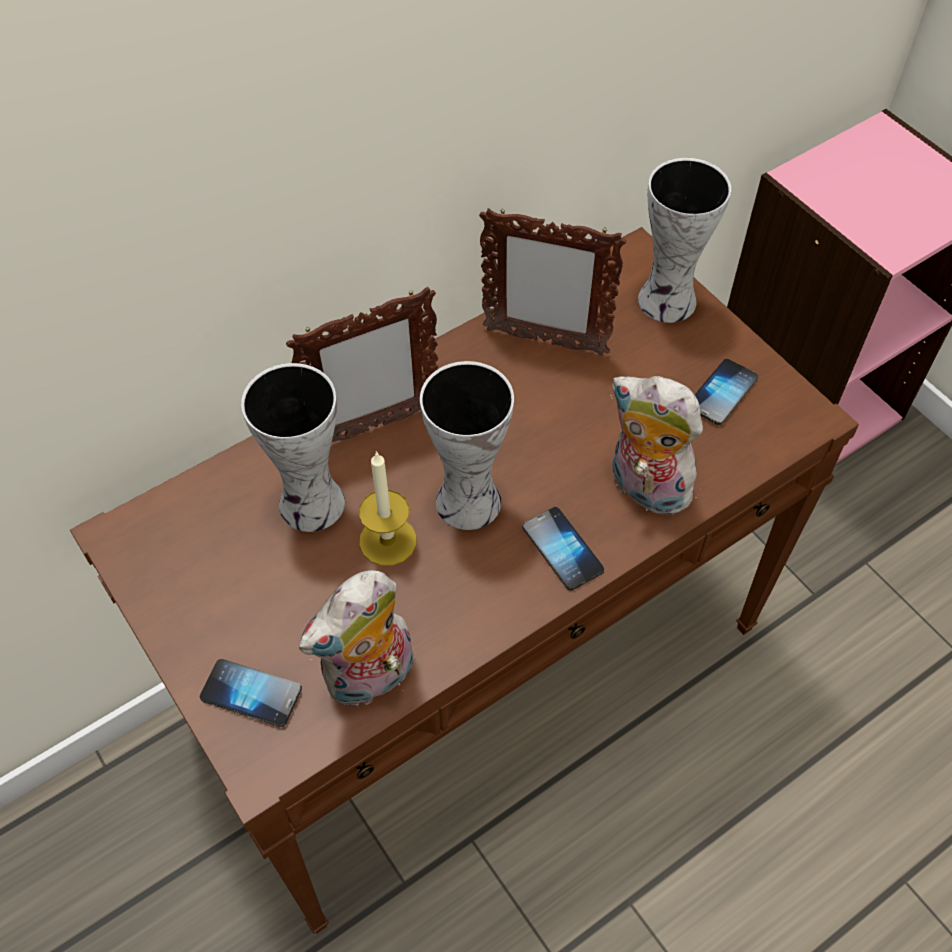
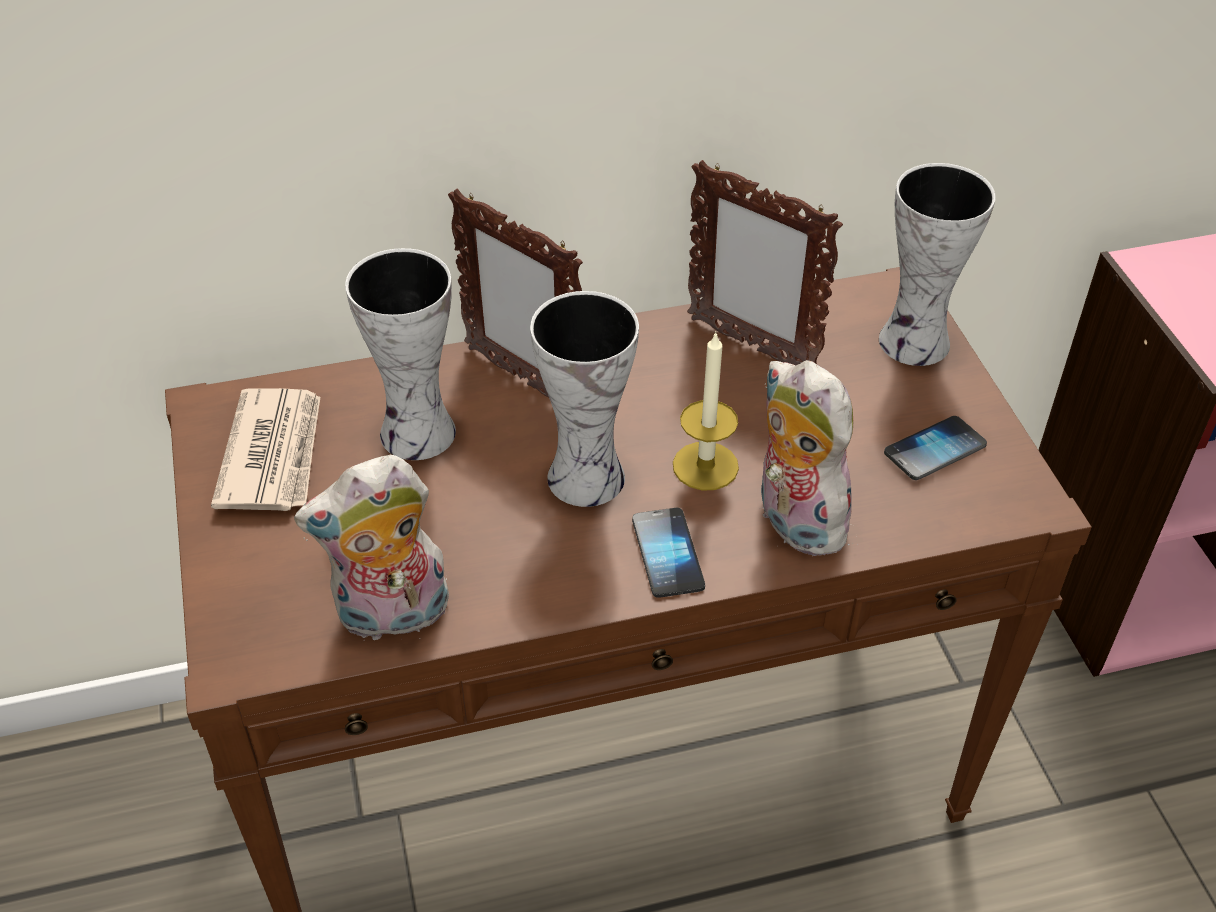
camera: 20 degrees right, 10 degrees down
(198, 561) = (274, 454): none -> newspaper
(251, 693) = (260, 592): phone -> none
(375, 426) = (522, 379): picture frame -> picture frame turned 45 degrees clockwise
(388, 541) = (479, 490): candle -> candle (705, 466)

